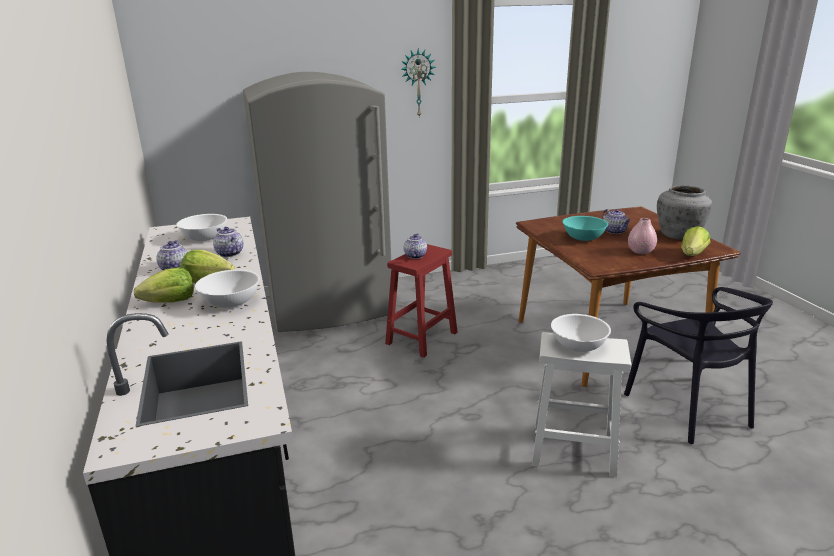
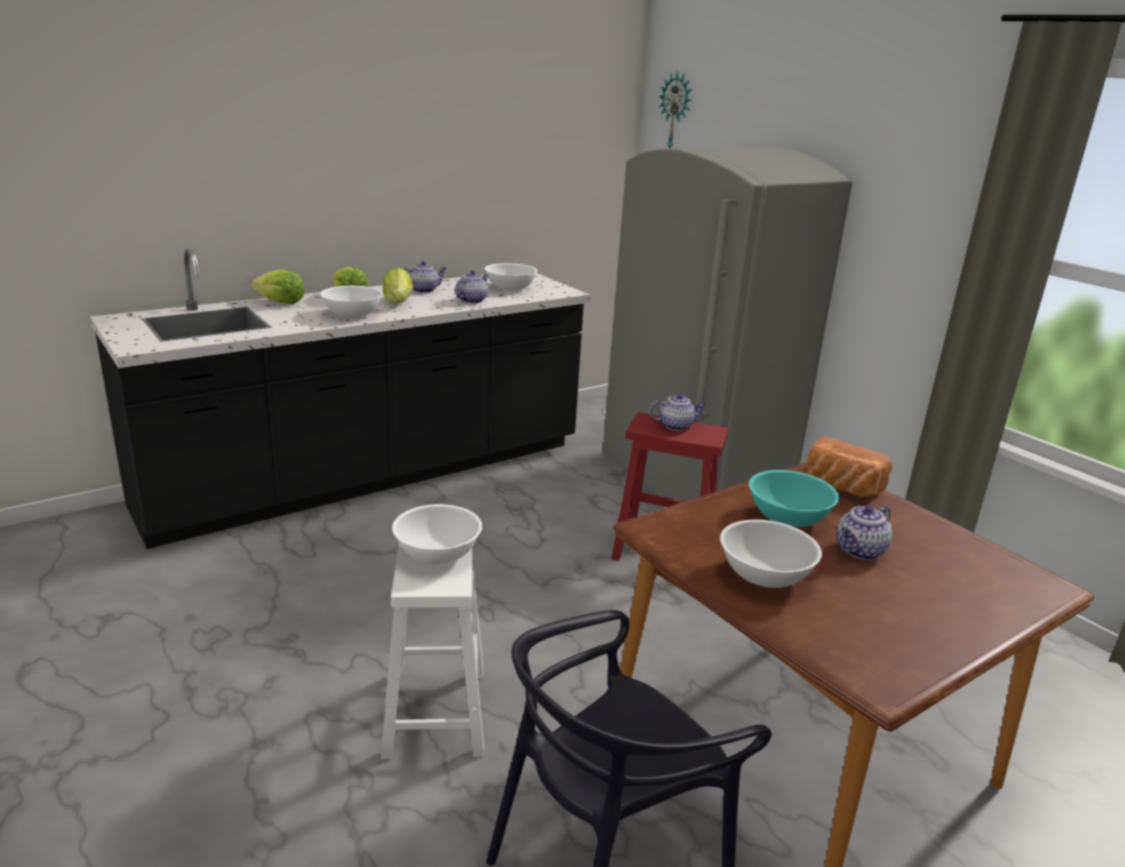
camera: 70 degrees right, 0 degrees up
(417, 83) = (938, 202): wall clock -> wall clock (675, 119)
(550, 223) = (840, 487): none -> bread
(640, 251) = (764, 575): pink vase -> white bowl
(679, 236) = (916, 632): grey vase -> none
(692, 254) = (799, 639): lettuce -> lettuce (280, 302)

